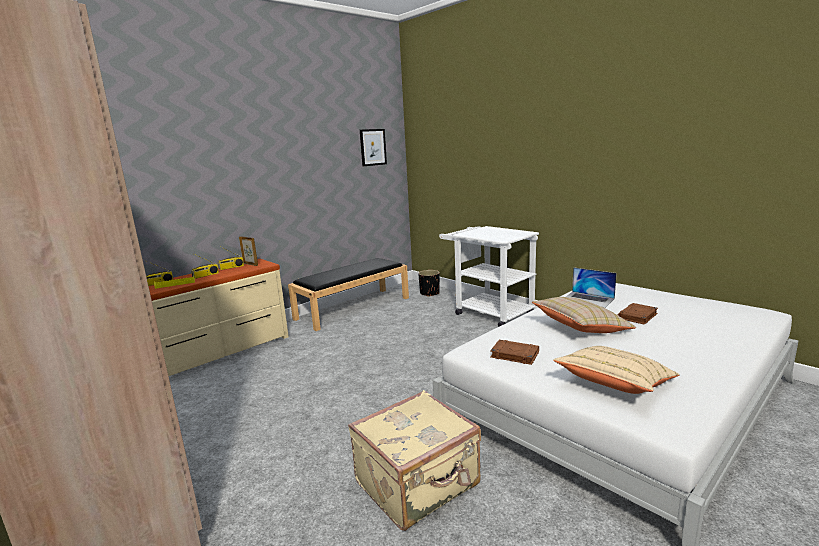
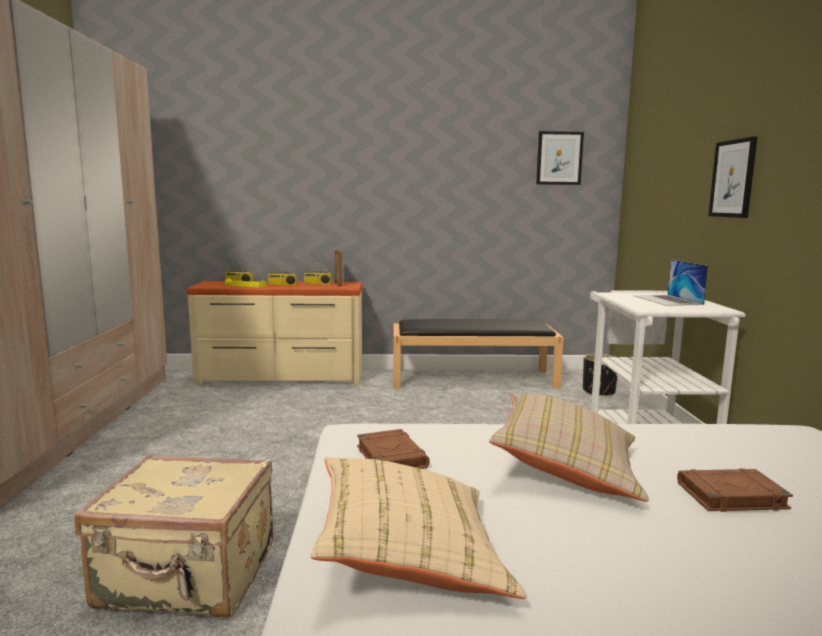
camera: 40 degrees right, 5 degrees down
(514, 162) = (733, 178): none -> picture
(588, 299) = (703, 442): laptop -> laptop (667, 300)

